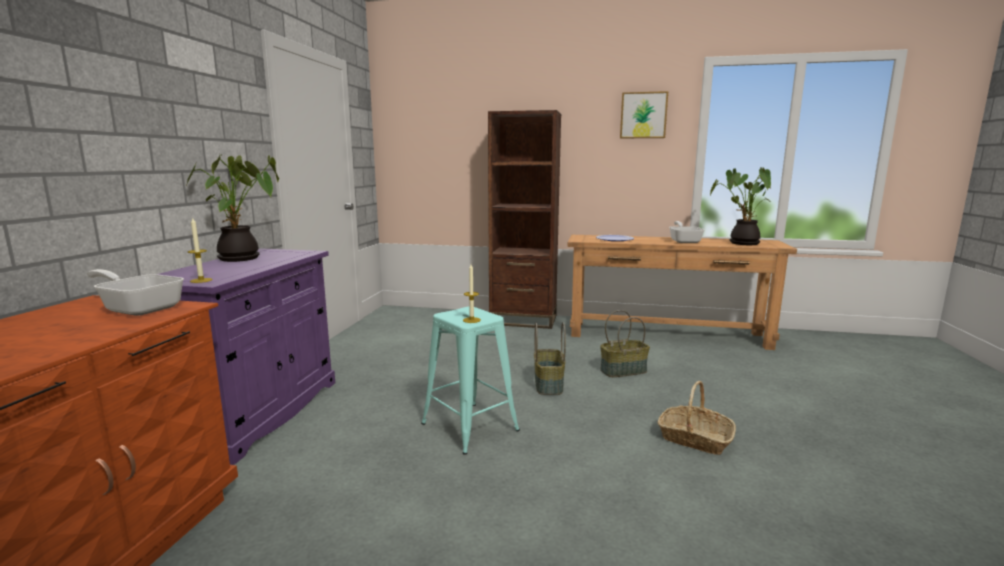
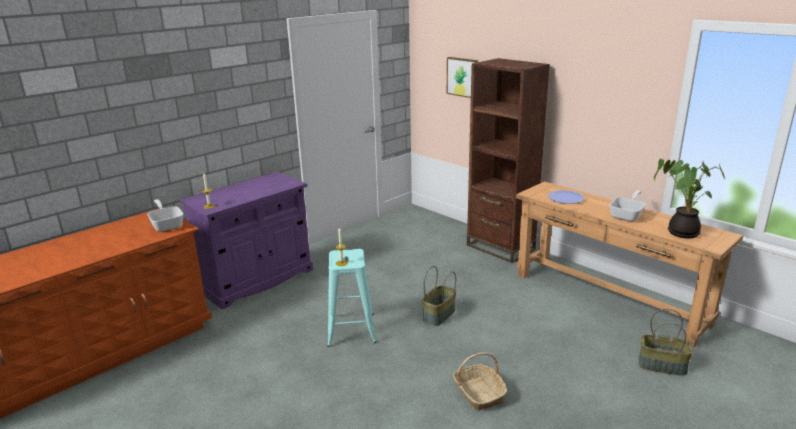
camera: 35 degrees right, 10 degrees up
(242, 258) = (252, 184): potted plant -> none
(623, 370) = (512, 322): basket -> basket (662, 365)
(643, 115) = (625, 74): picture -> picture (463, 77)

